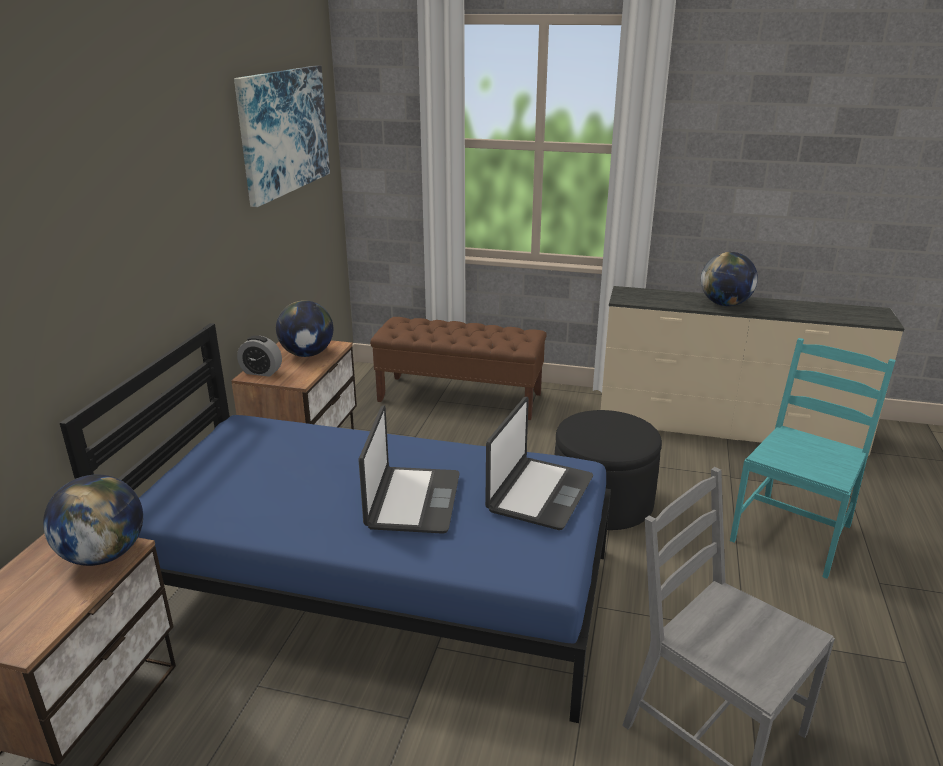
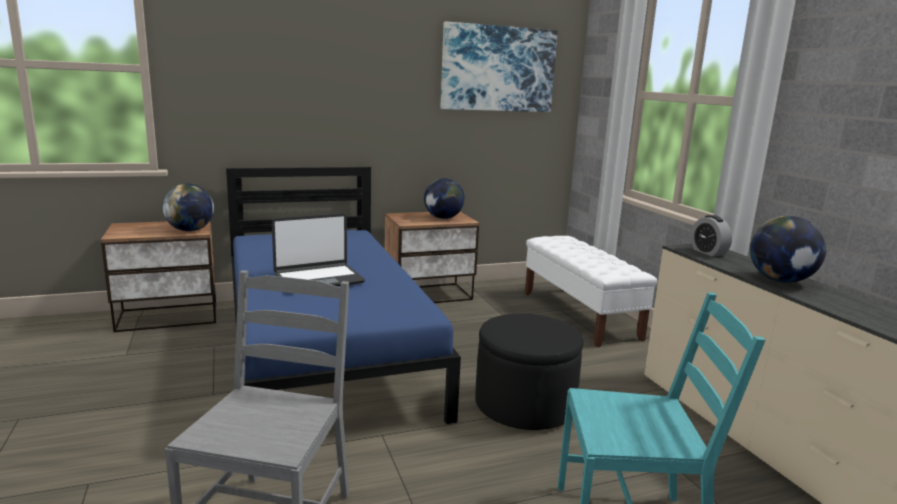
camera: 55 degrees right, 10 degrees down
(261, 372) = (404, 215): alarm clock -> alarm clock (708, 252)
(460, 397) = (579, 315): brown bench -> white bench
(539, 494) = (370, 308): laptop -> none

